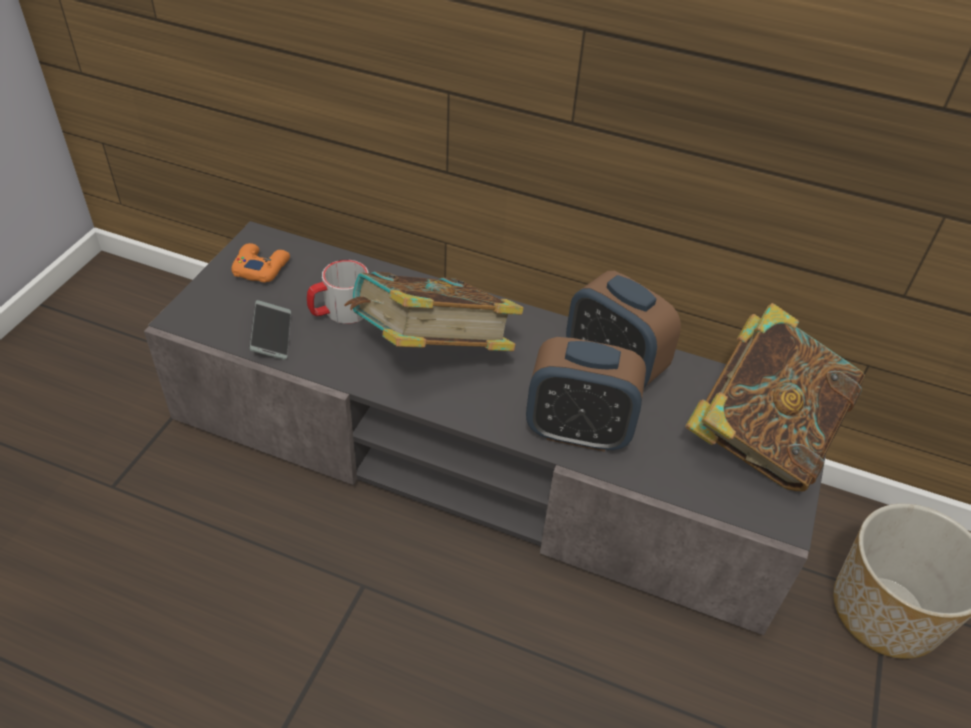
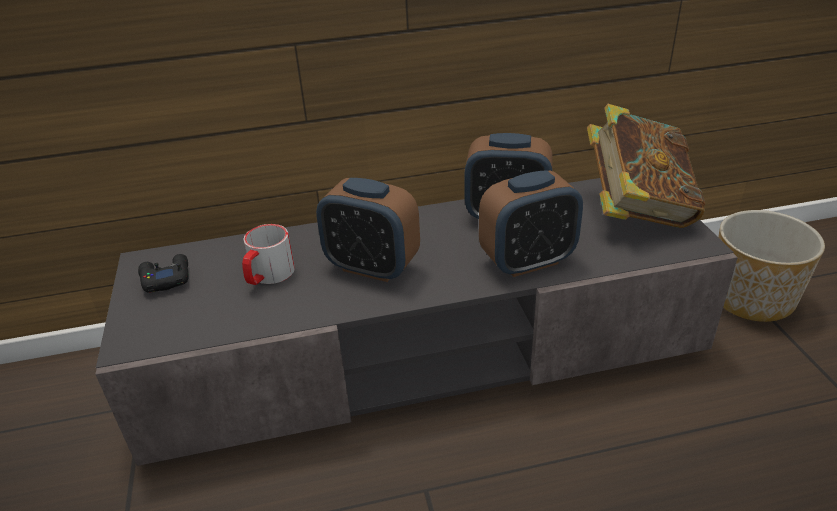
camera: 30 degrees left, 10 degrees down
(261, 267) = (166, 278): orange game controller -> black game controller
(272, 335) = (226, 318): phone -> none
(432, 353) = (372, 267): book -> alarm clock

